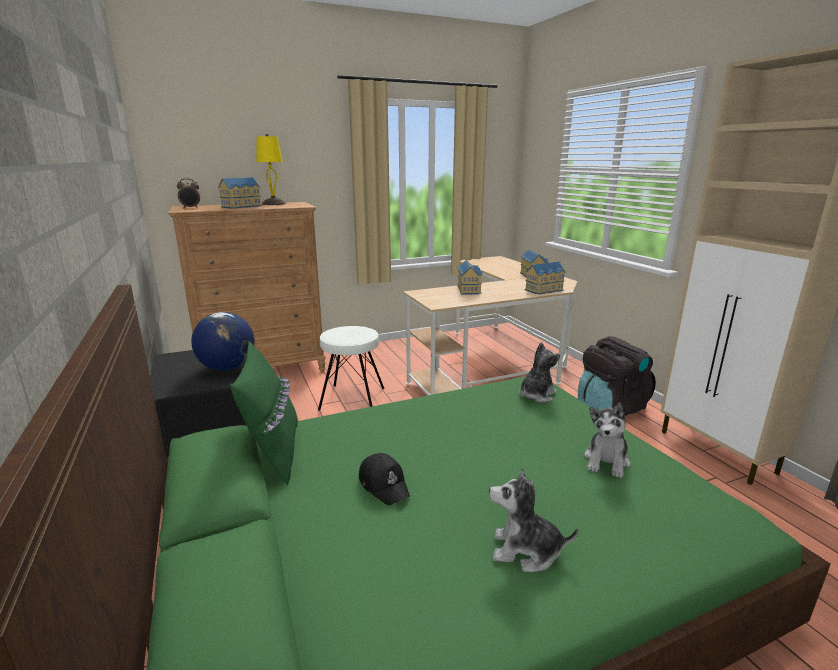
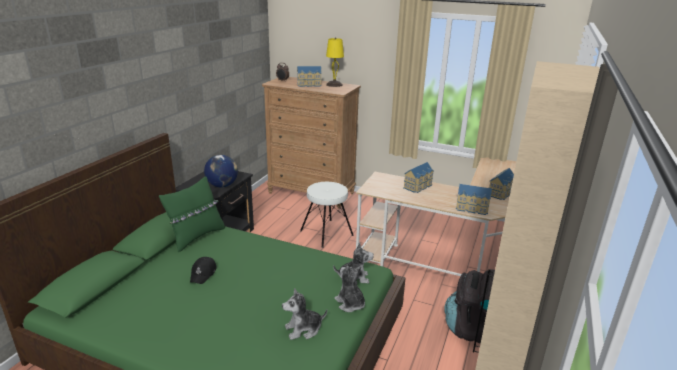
camera: 45 degrees right, 5 degrees up
(525, 551) = (194, 331): plush toy -> plush toy (350, 303)

